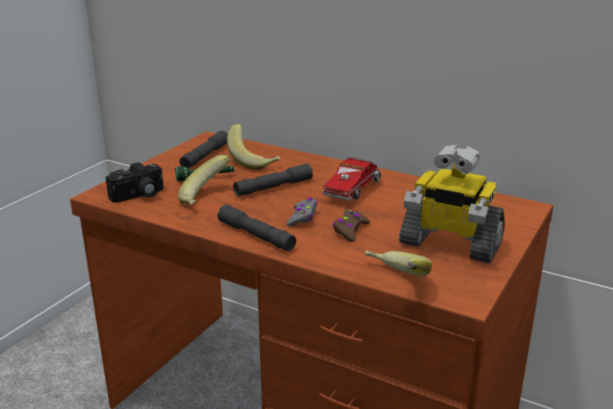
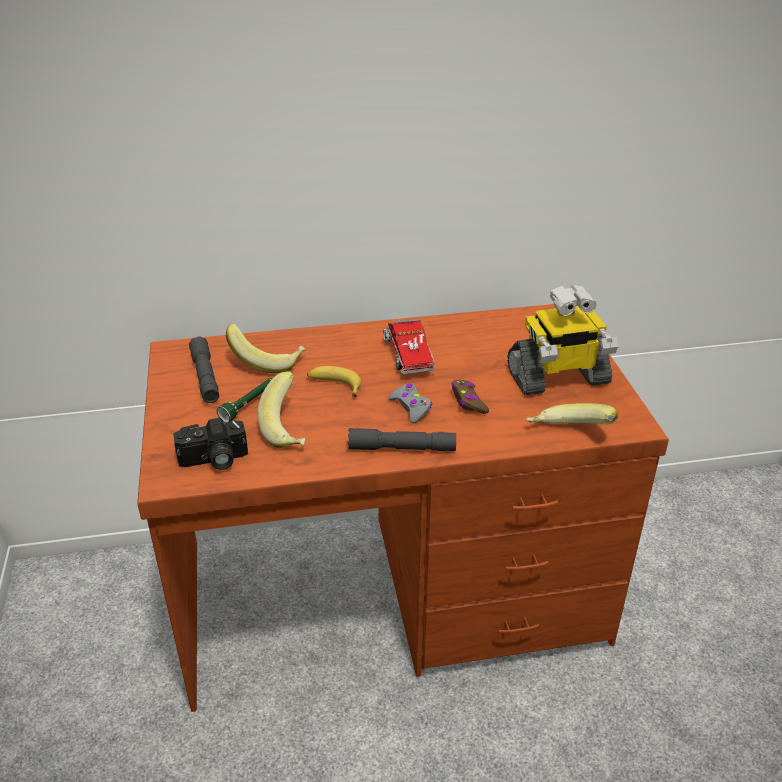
camera: 40 degrees left, 10 degrees up
(138, 196) = (213, 460): camera -> camera turned 60 degrees clockwise
(273, 187) = (334, 385): grey flashlight -> banana

